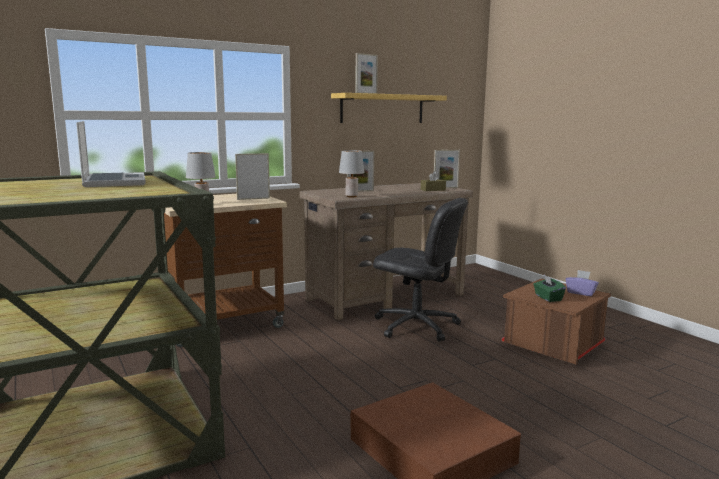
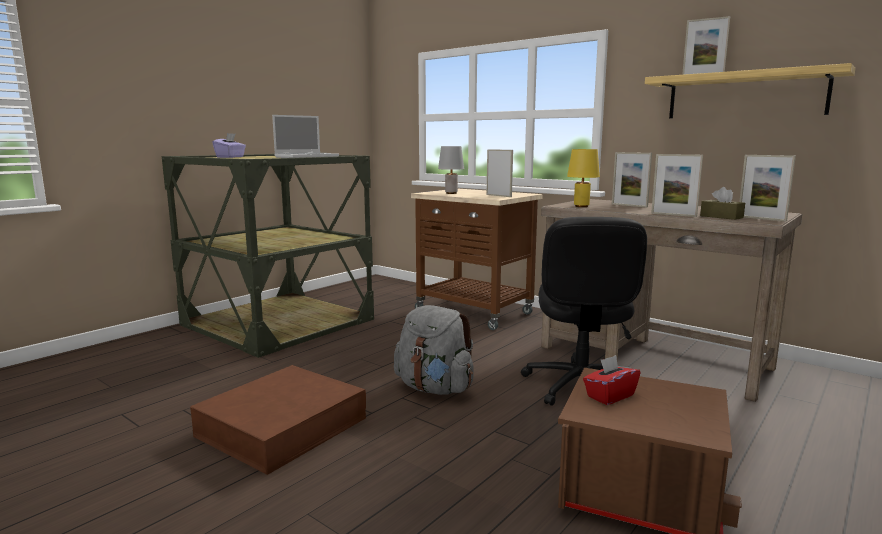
camera: 70 degrees right, 0 degrees up
(351, 196) = (581, 206): grey table lamp -> yellow table lamp
(389, 372) = (434, 388): none -> grey backpack
(416, 193) = (673, 215): none -> picture frame
(548, 298) = (609, 396): green tissue box -> red tissue box
(581, 293) = (685, 422): purple tissue box -> purple tissue box (230, 157)

